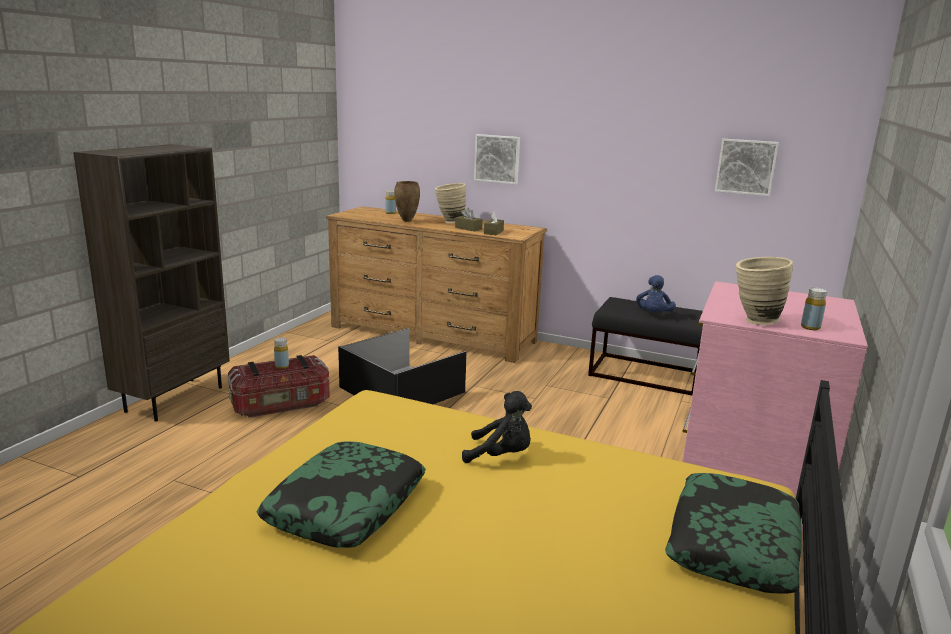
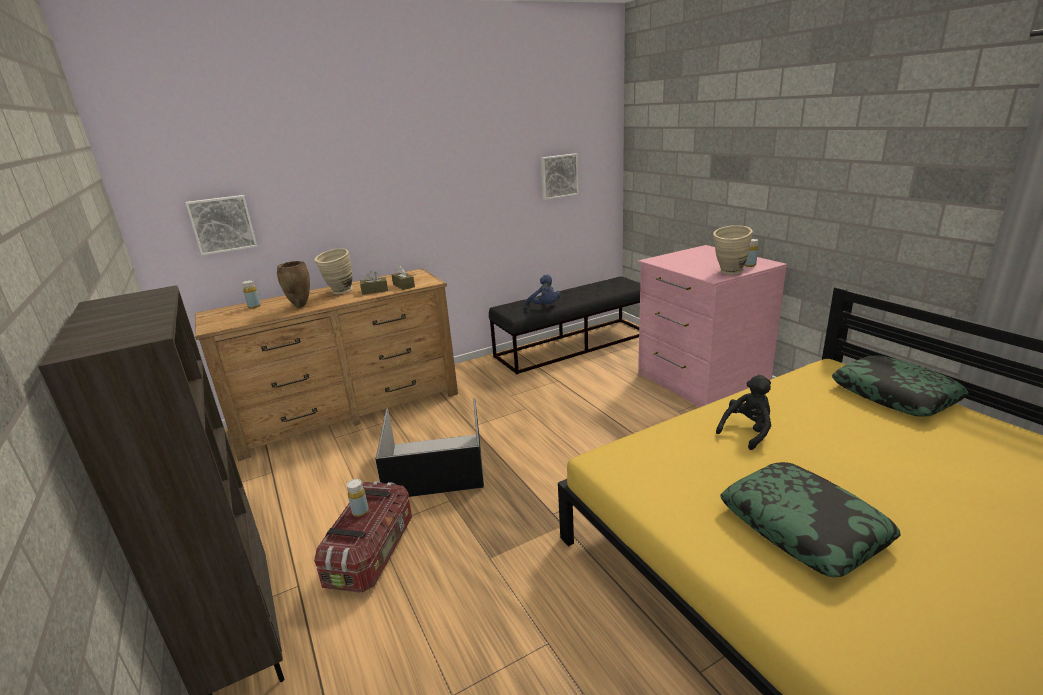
camera: 50 degrees left, 5 degrees up
(497, 158) = (356, 215): picture -> picture (222, 224)

